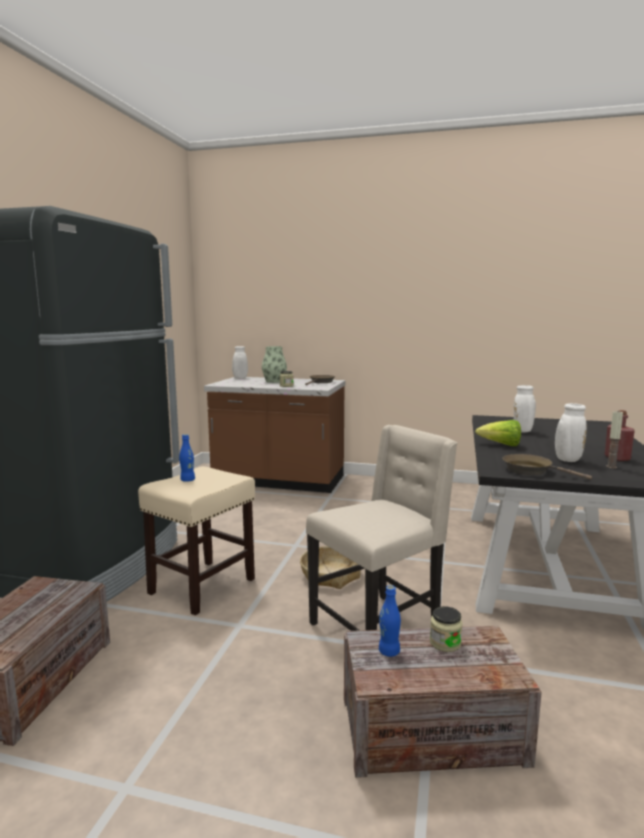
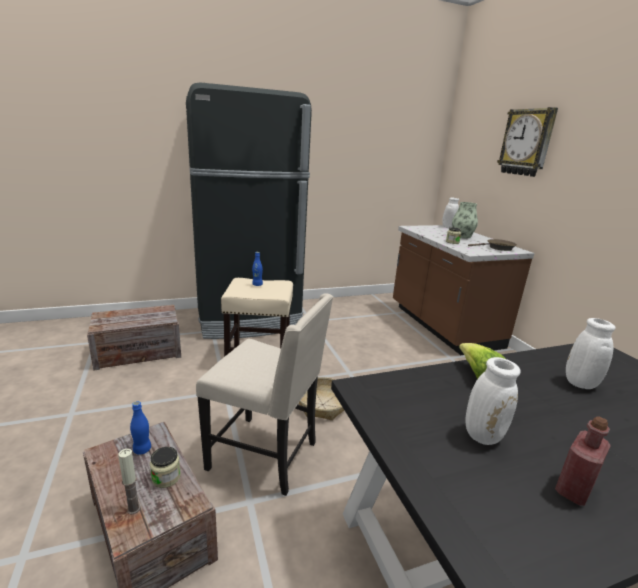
camera: 55 degrees right, 10 degrees up
(305, 285) = (526, 142): none -> wall clock
(531, 470) = (392, 411): brown frying pan -> none
(611, 467) = (507, 485): candle -> candle (134, 508)

